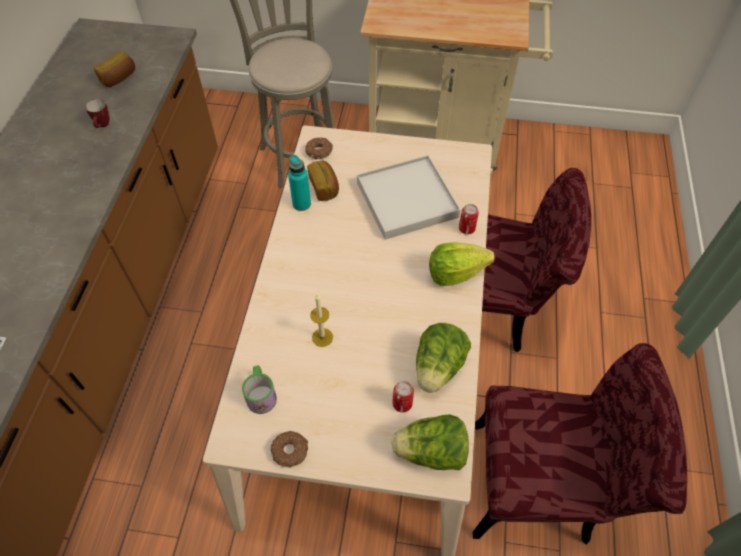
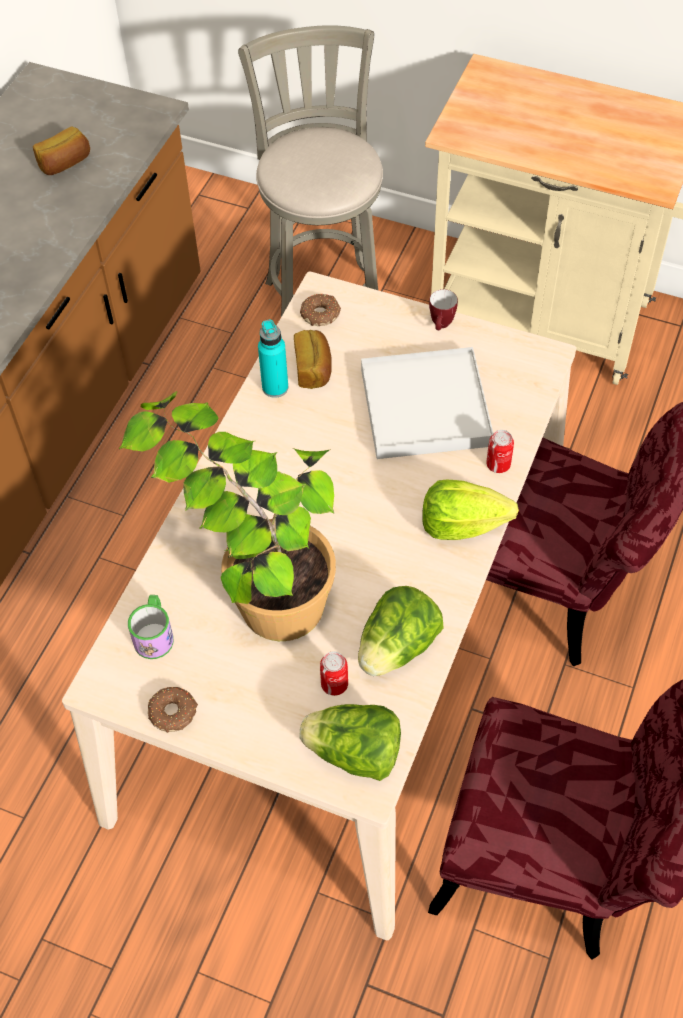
camera: 15 degrees right, 0 degrees up
(103, 126) = (29, 231): mug -> mug (441, 326)
(322, 337) = (253, 576): candle -> potted plant

